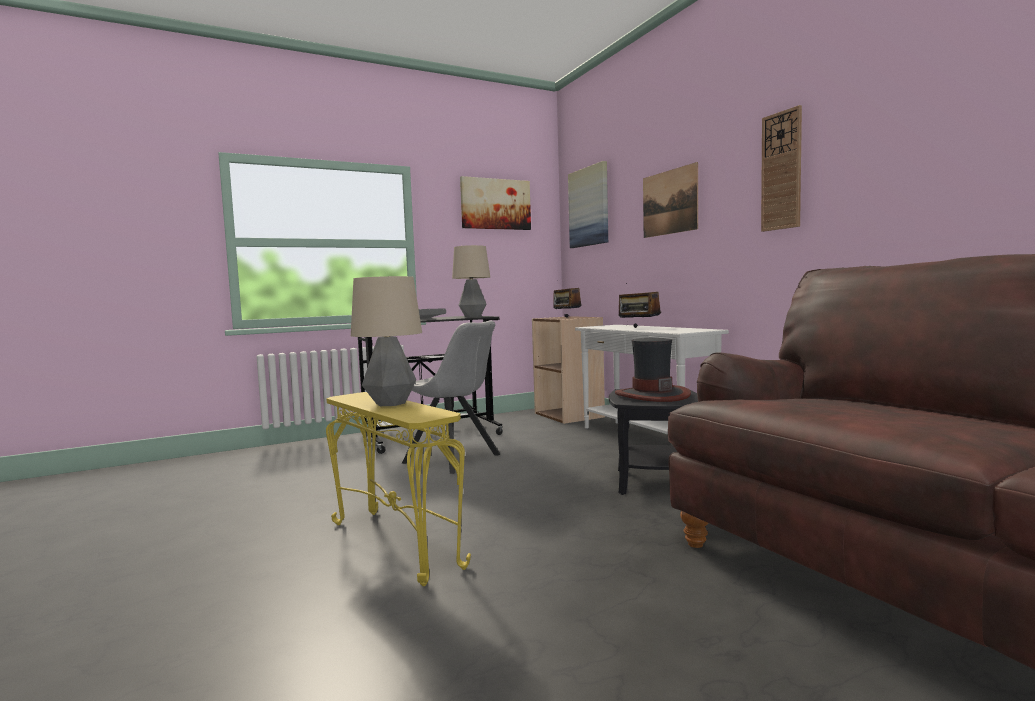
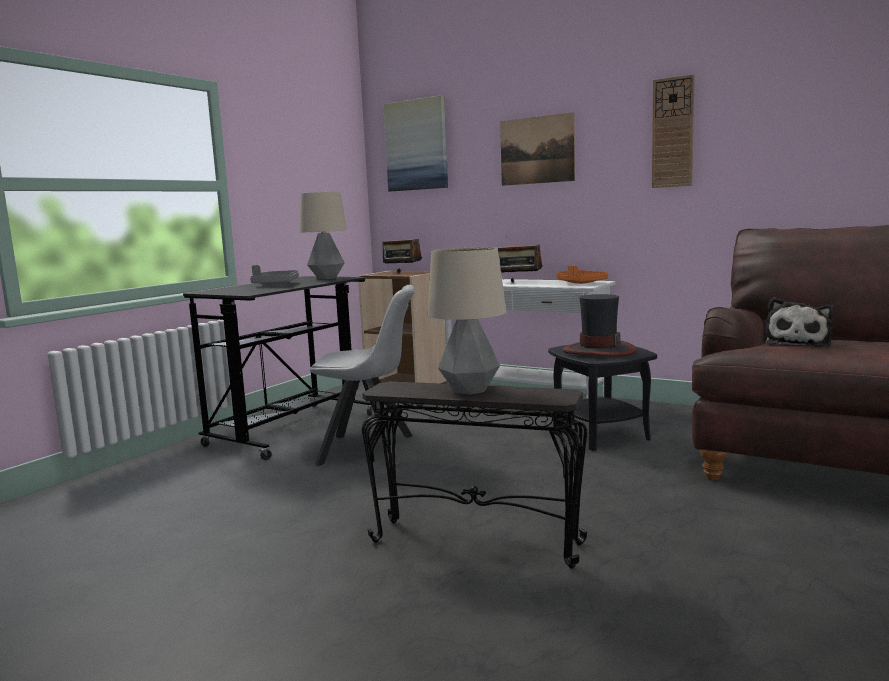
camera: 30 degrees left, 5 degrees up
(394, 544) = (475, 543): yellow side table -> black side table
(495, 204) = (306, 136): picture -> none
(685, 330) = (579, 283): none -> orange tray
(796, 400) = (798, 343): none -> plush toy

